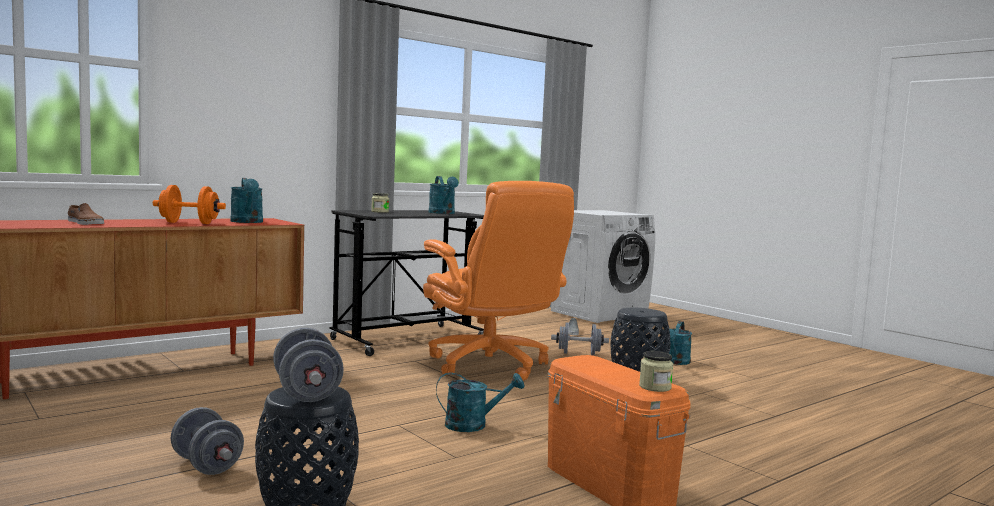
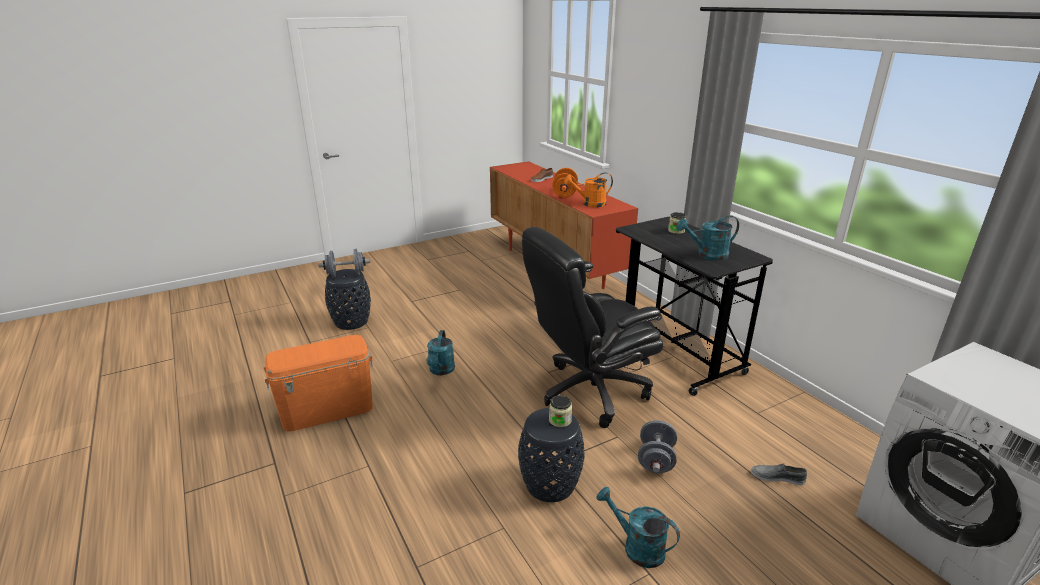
camera: 100 degrees right, 20 degrees up
(207, 465) = (410, 298): grey dumbbell -> none
(247, 222) = (590, 204): turquoise watering can -> orange watering can
(490, 367) = (587, 391): orange office chair -> black office chair
(655, 387) = (281, 359): jar -> jar (560, 420)

